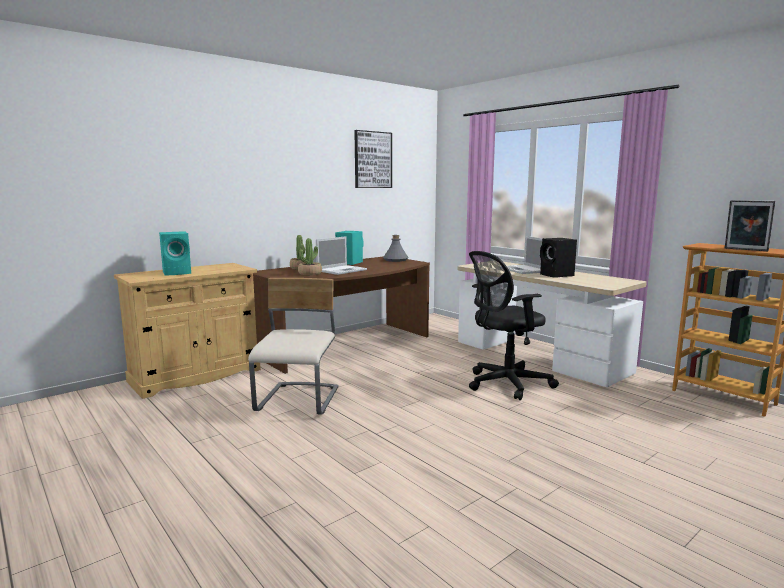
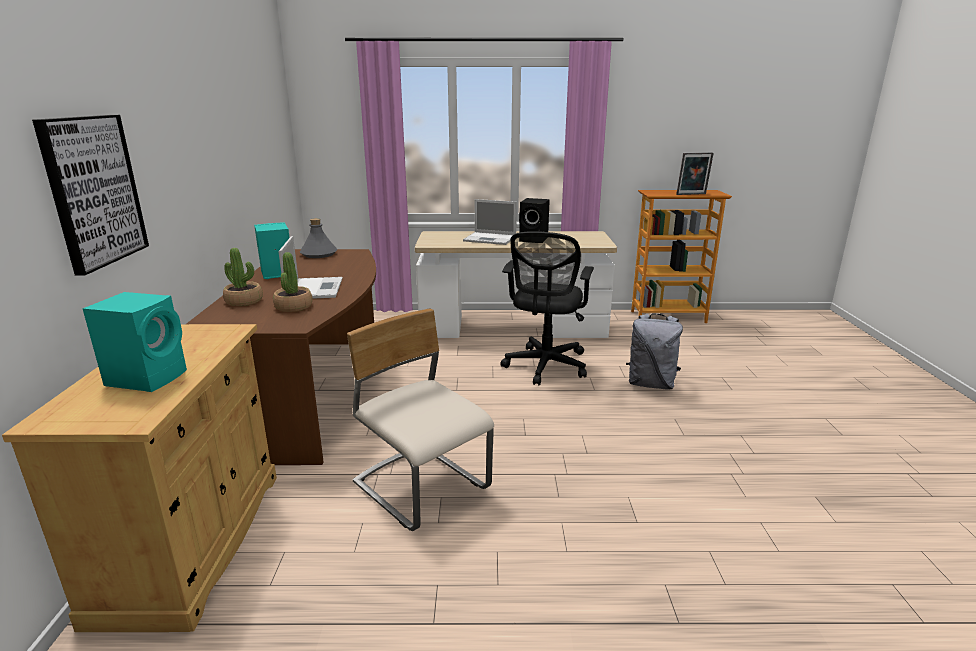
camera: 50 degrees left, 10 degrees up
(372, 160) = (247, 106): picture -> picture (93, 191)
(567, 425) = (651, 384): none -> grey backpack

